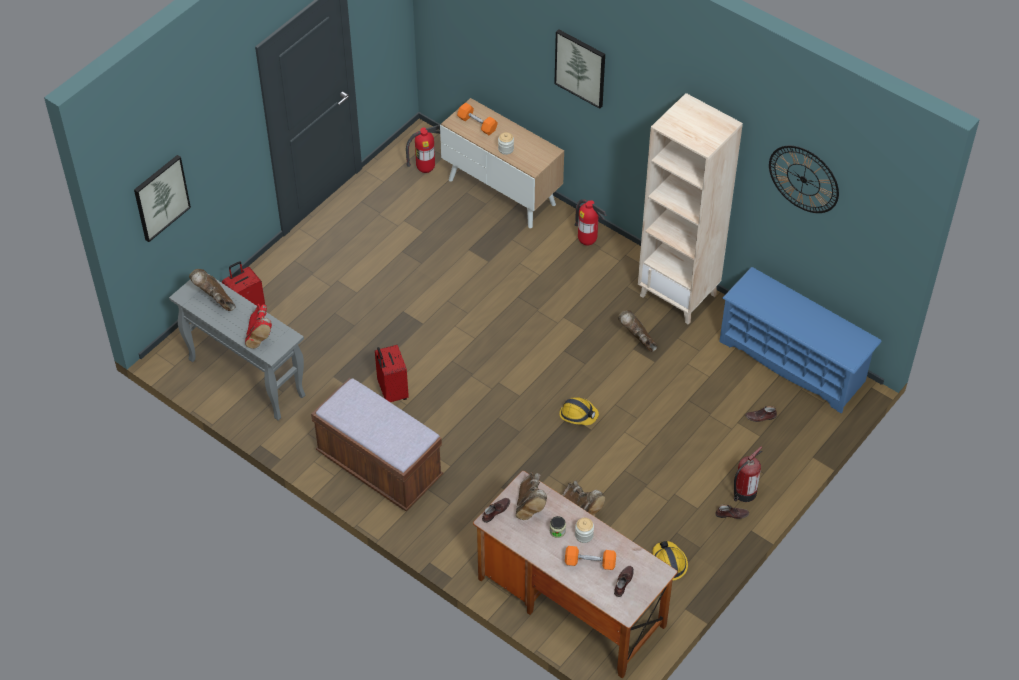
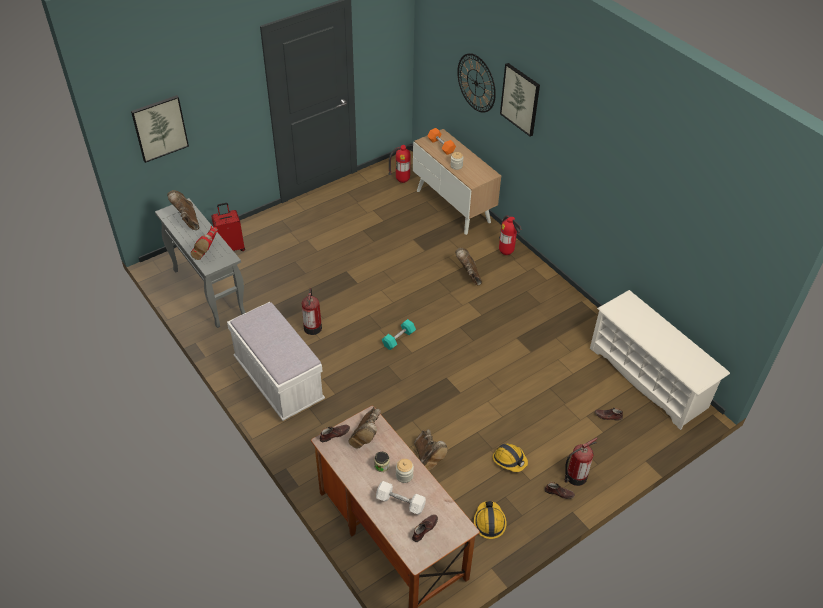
camera: 15 degrees right, 5 degrees down
(379, 466) = (278, 381): brown bench -> white bench
(391, 392) = (312, 327): red suitcase -> fire extinguisher
(498, 382) = (398, 339): none -> turquoise dumbbell
(578, 414) = (454, 378): hard hat -> hard hat (509, 460)
(590, 562) = (400, 502): orange dumbbell -> white dumbbell
(637, 340) = (522, 332): brown boot -> brown boot (469, 275)
(679, 295) = (566, 306): beige bookcase -> none
(793, 361) = (648, 378): blue shoe rack -> white shoe rack
(803, 179) = (686, 208): wall clock -> wall clock (476, 83)

